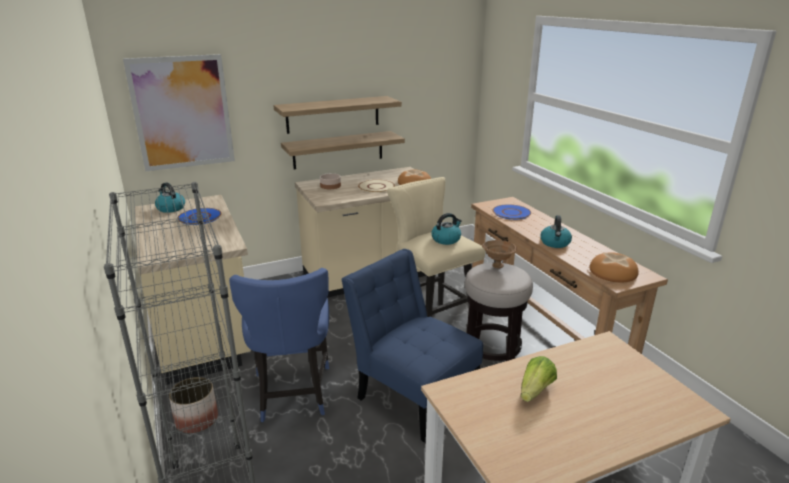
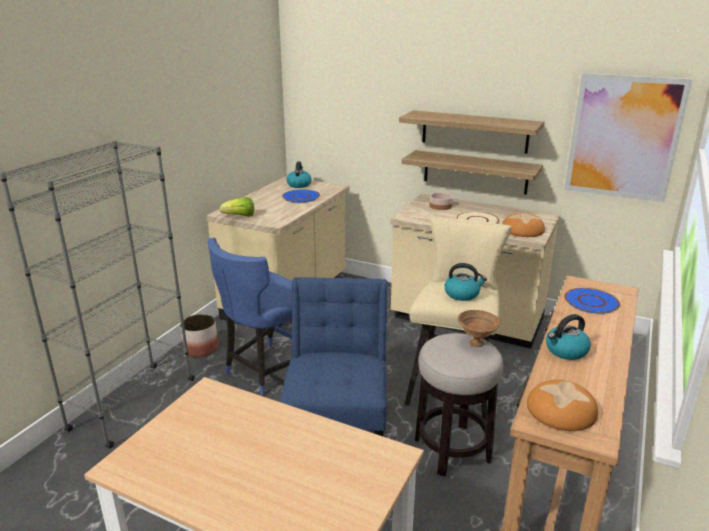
camera: 50 degrees right, 0 degrees up
(182, 113) = (334, 104): picture -> picture (623, 137)
(535, 391) = (254, 436): lettuce -> lettuce (240, 216)

